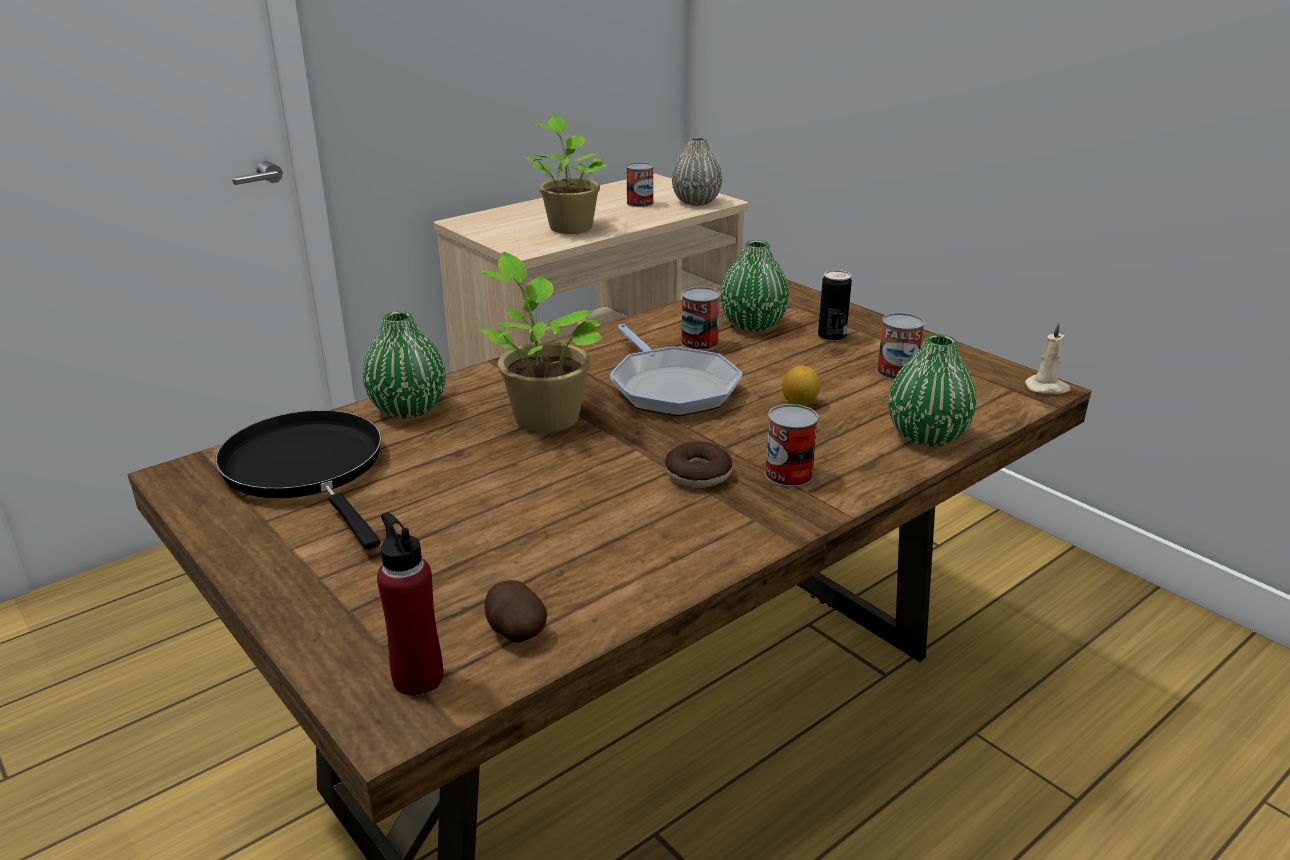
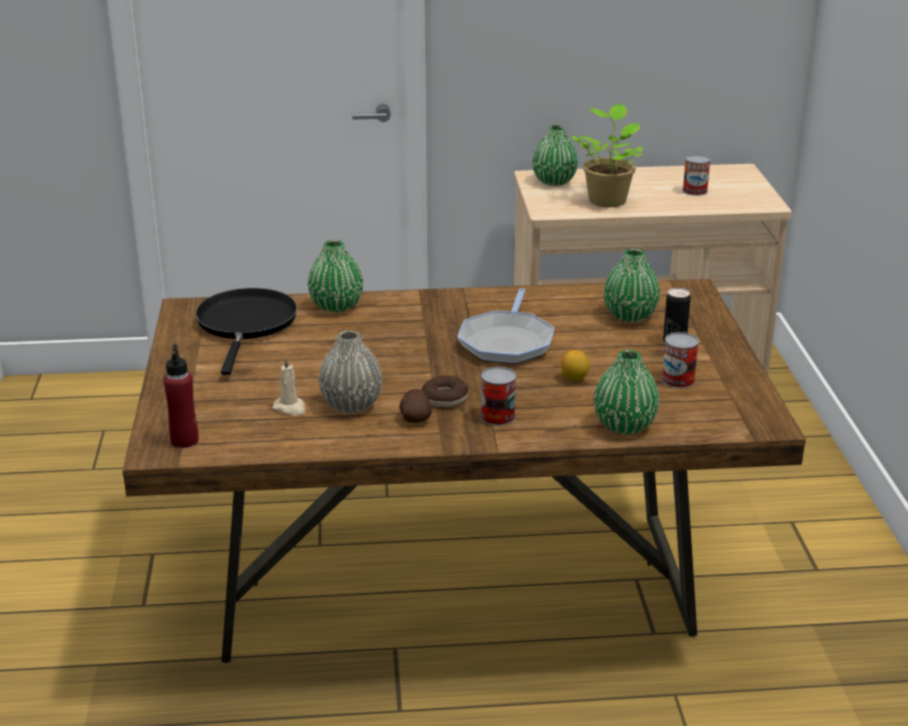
camera: 35 degrees right, 0 degrees up
(491, 222) = (554, 181): none -> green vase
(514, 631) = (248, 438): potato -> potato (415, 418)
(543, 416) = (405, 335): potted plant -> none
(696, 202) = (744, 200): grey vase -> grey vase (351, 404)
(699, 343) = (571, 317): can -> none
(1047, 388) = (772, 426): beige candle -> beige candle (290, 408)

